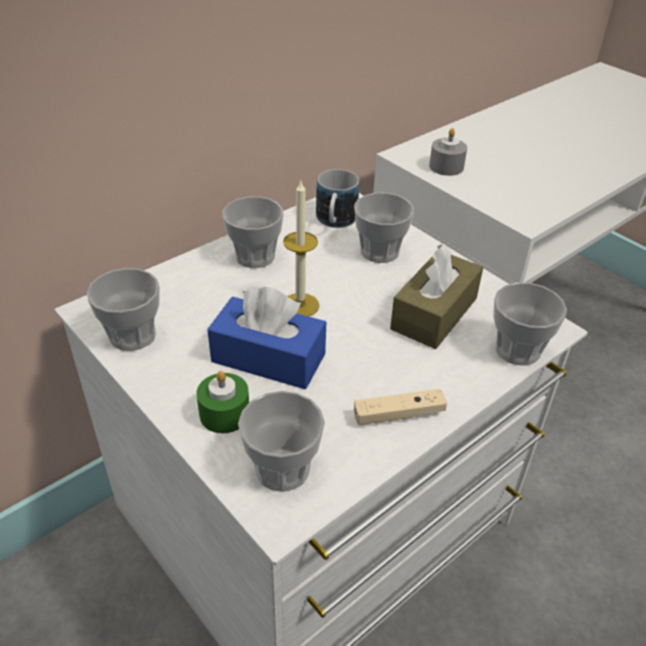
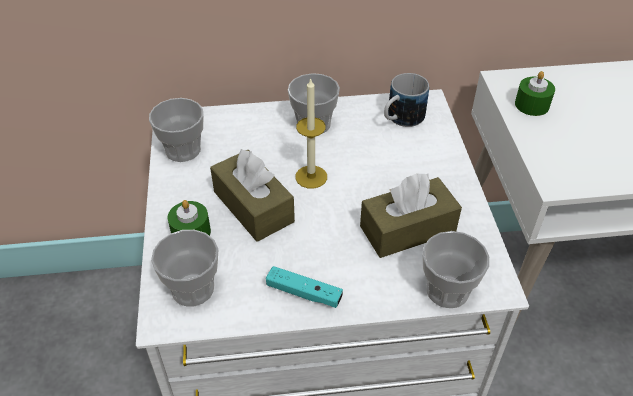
camera: 35 degrees right, 5 degrees up
(268, 358) = (253, 206): blue tissue box -> brown tissue box
(379, 251) = (413, 159): cup -> none
(398, 414) = (304, 293): beige game controller -> turquoise game controller
(446, 166) = (532, 105): grey candle -> green candle

